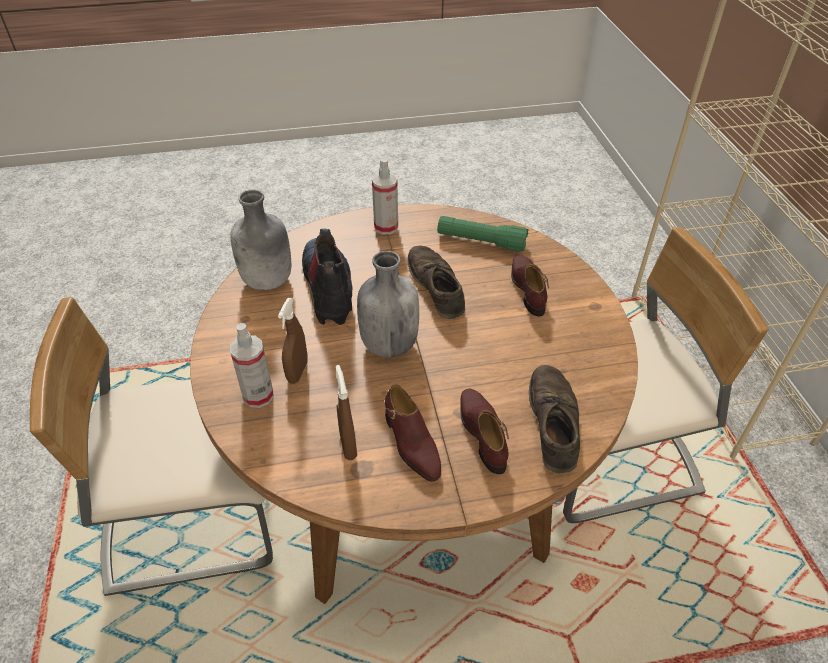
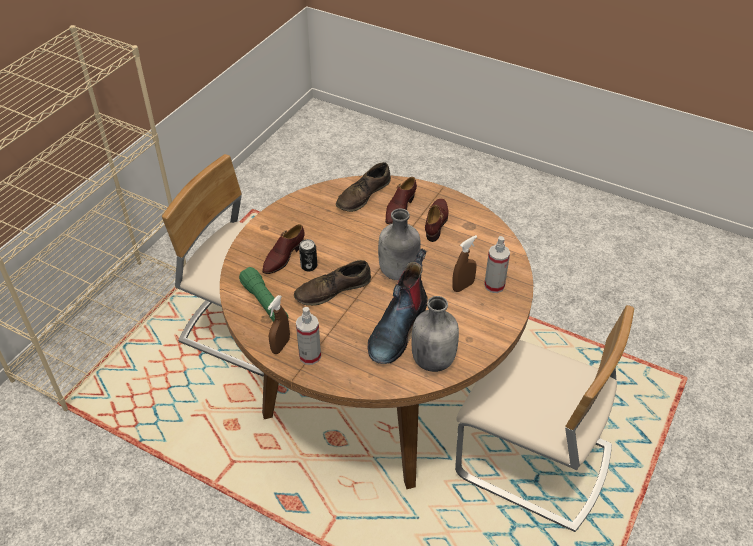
camera: 140 degrees left, 0 degrees up
(348, 445) = (467, 238): brown spray bottle -> brown spray bottle (280, 346)
(436, 287) = (332, 290): brown shoe -> brown shoe turned 45 degrees clockwise
(490, 295) = (309, 266): none -> can

